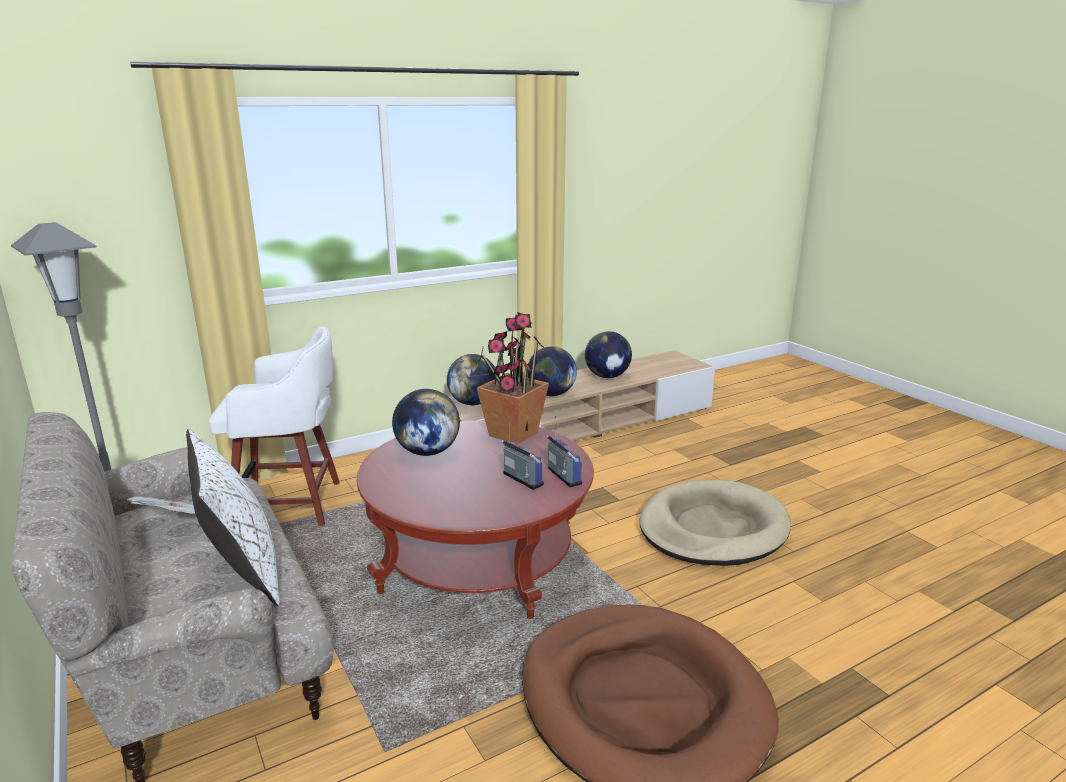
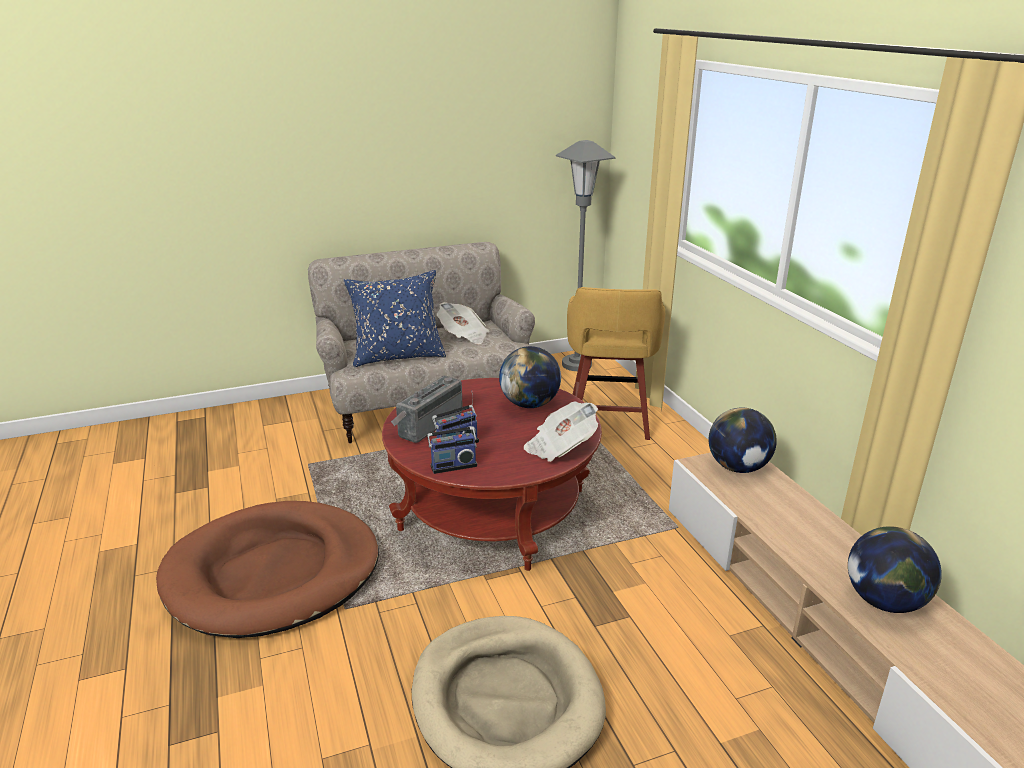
camera: 100 degrees right, 5 degrees up
(242, 572) = (398, 356): white pillow -> blue pillow
(291, 505) = (608, 420): white stool -> yellow stool
(481, 501) = (428, 423): none -> radio
(512, 434) = (560, 447): potted plant -> newspaper
(551, 394) = (782, 531): globe -> none

